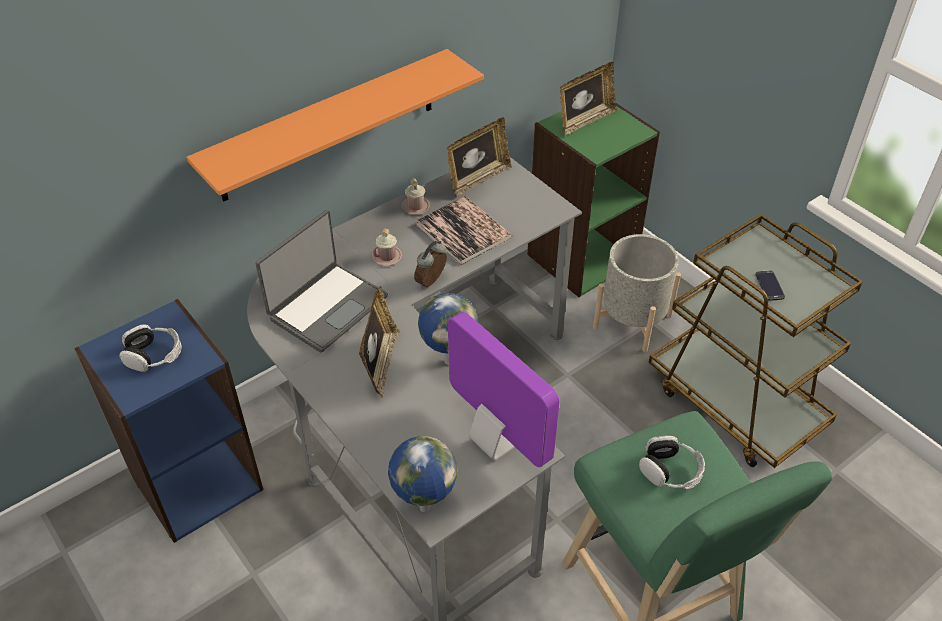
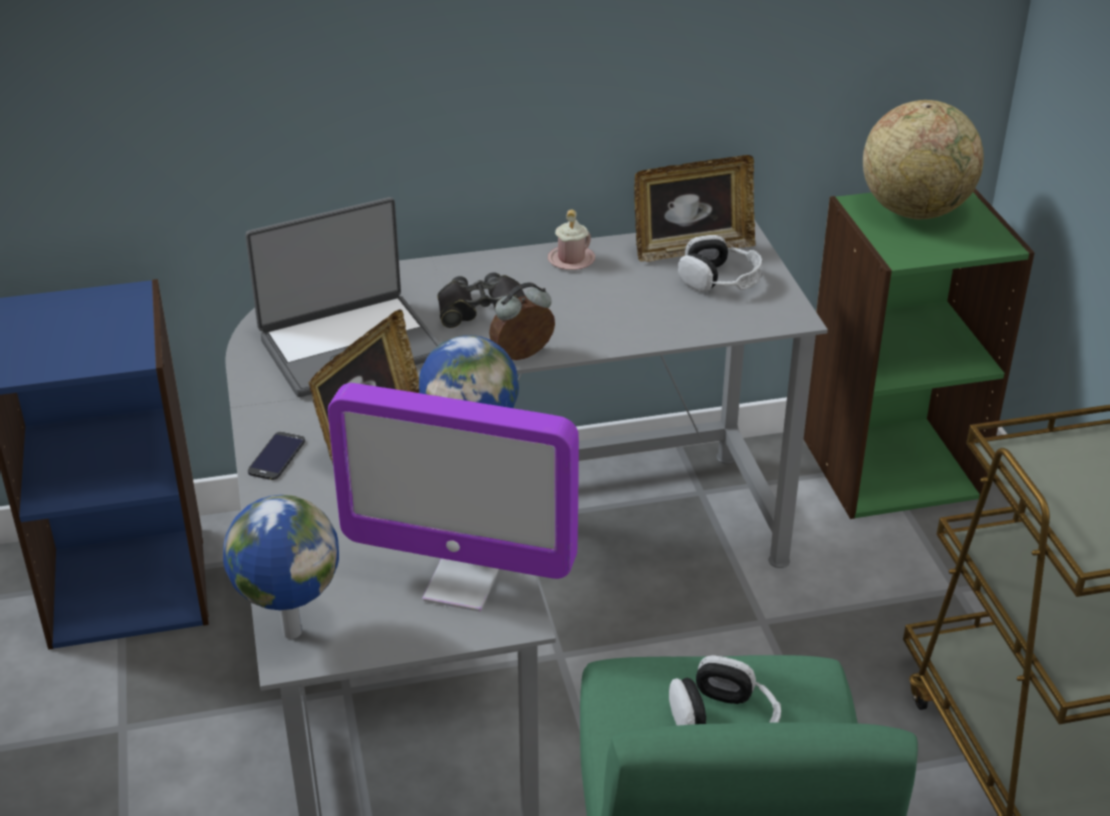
camera: 25 degrees right, 10 degrees down
(153, 355) = (76, 333): headphones -> headphones (720, 280)
(328, 126) = (445, 84): orange shelf -> none
(387, 256) = (482, 309): pink mug -> black binoculars
(463, 231) = (619, 307): book -> none
(495, 441) = (462, 584): monitor -> monitor turned 120 degrees clockwise
(585, 120) = (915, 211): picture frame -> globe
(632, 321) = (922, 580): grey planter -> none
(769, 286) = (1083, 511): phone -> phone (276, 456)

